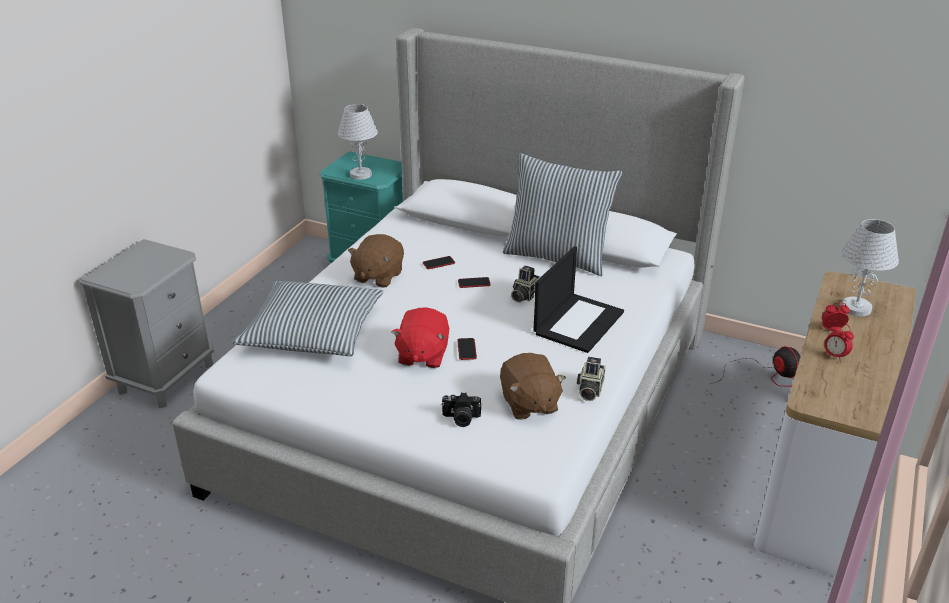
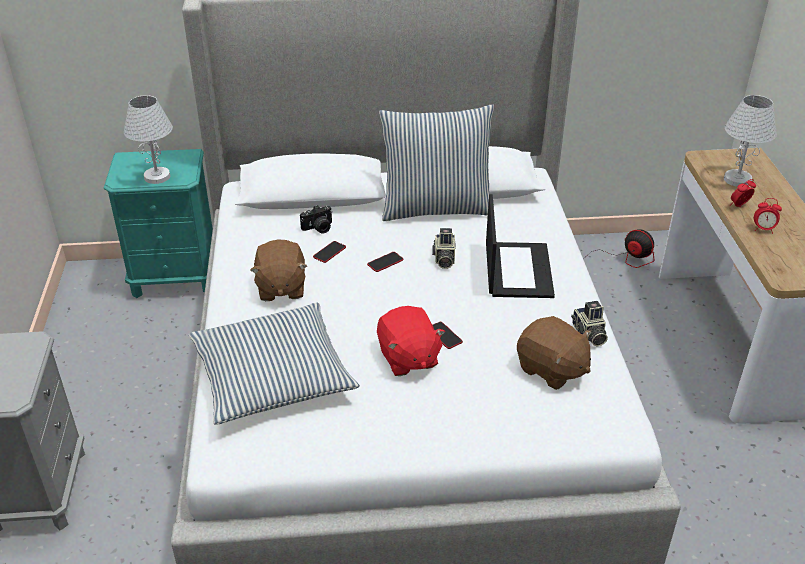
camera: 30 degrees left, 5 degrees up
(461, 419) = (508, 410): camera -> camera (318, 228)

